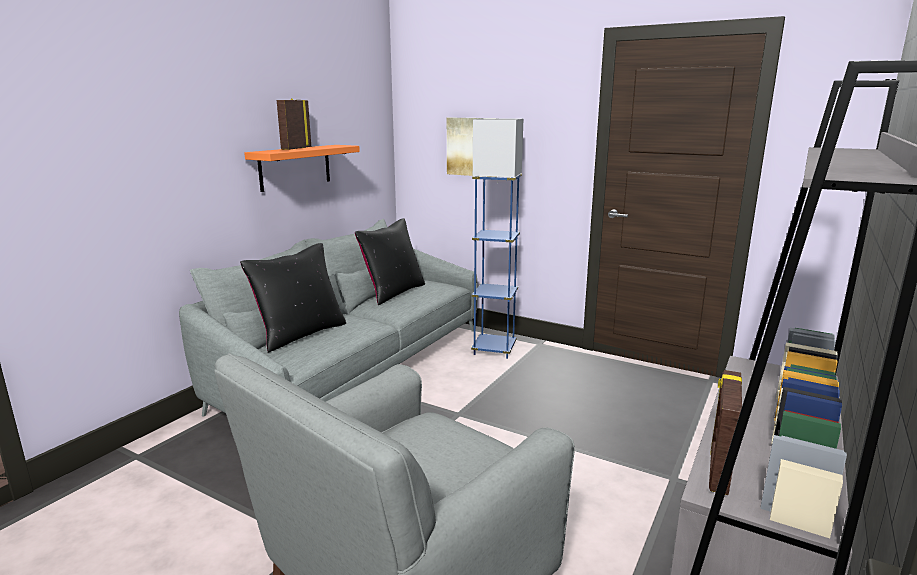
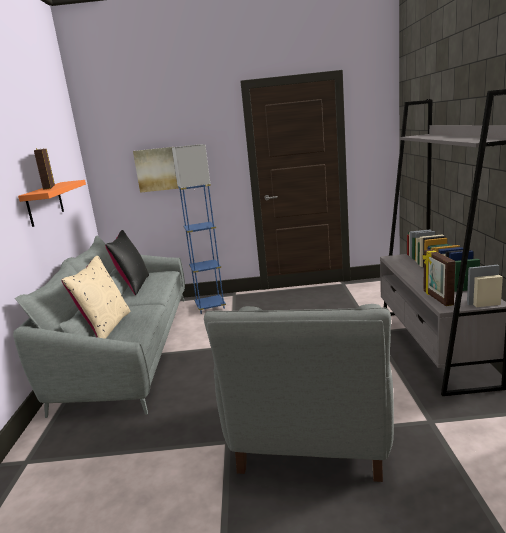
camera: 30 degrees left, 0 degrees up
(300, 334) = (105, 327): black pillow -> beige pillow

